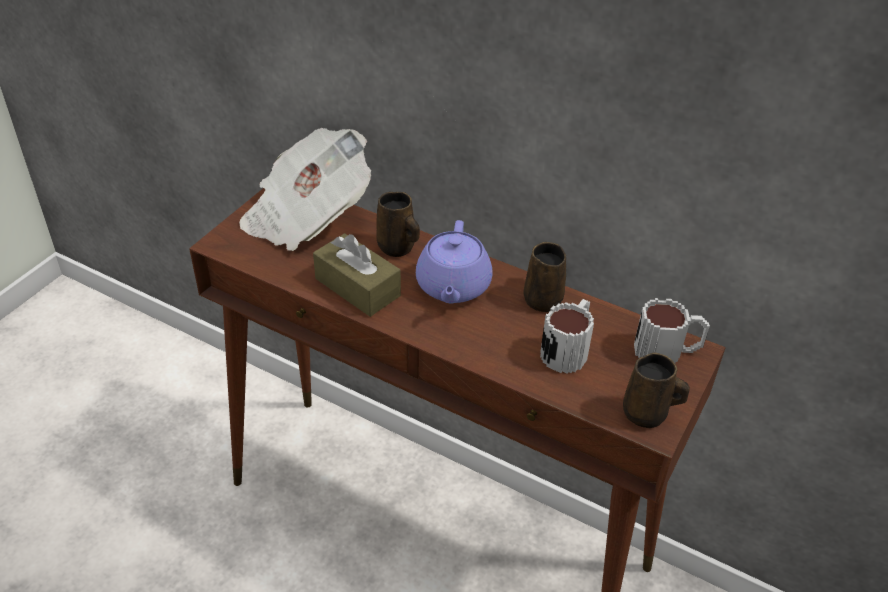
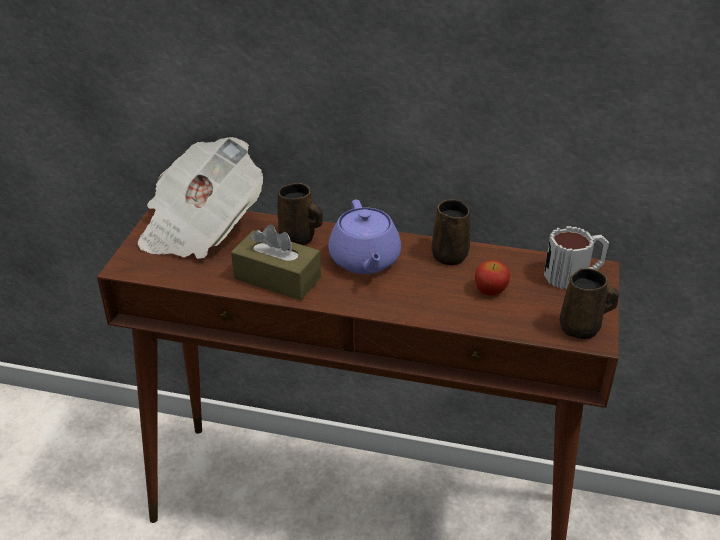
camera: 15 degrees left, 5 degrees down
(568, 349) = (490, 290): mug -> apple

